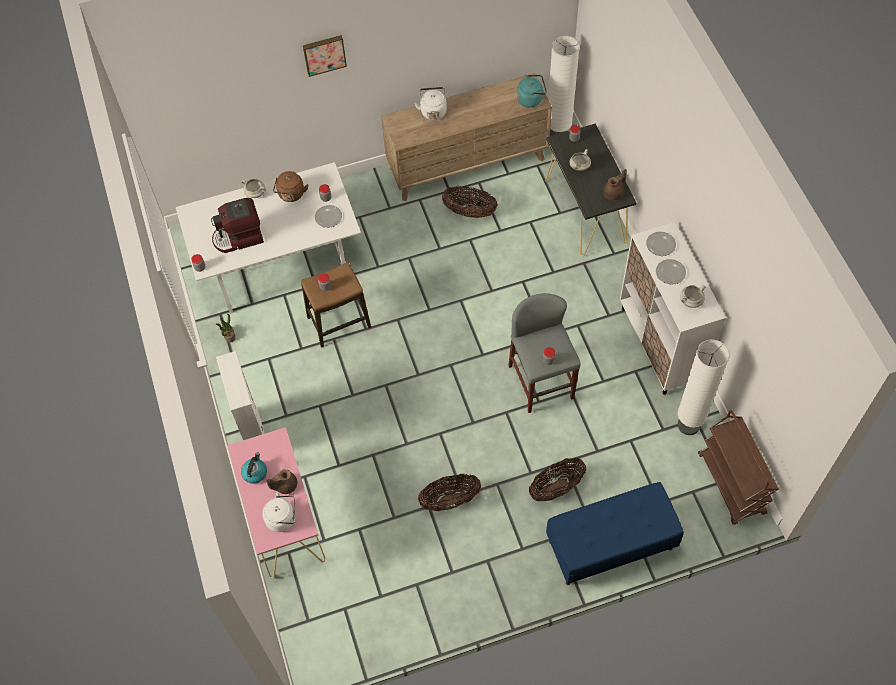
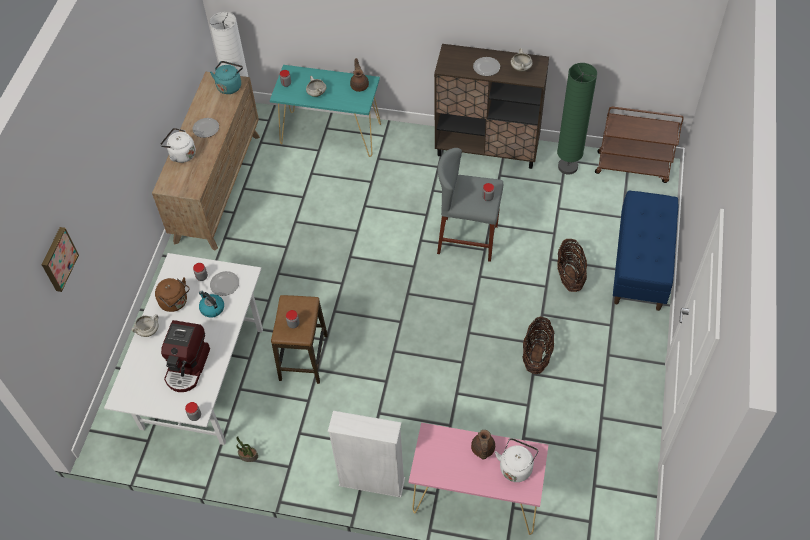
camera: 60 degrees left, 5 degrees down
(255, 472) = (453, 469): kettle -> kettle (212, 308)
(324, 54) = (100, 159): picture -> picture (58, 259)
(469, 212) = (267, 208): basket -> none
(585, 211) = (331, 134): black console table -> turquoise console table
(660, 345) = (487, 149): white cabinet -> brown cabinet
(661, 245) = (457, 61): plate -> plate (206, 128)
(688, 425) = (568, 167): white floor lamp -> green floor lamp

